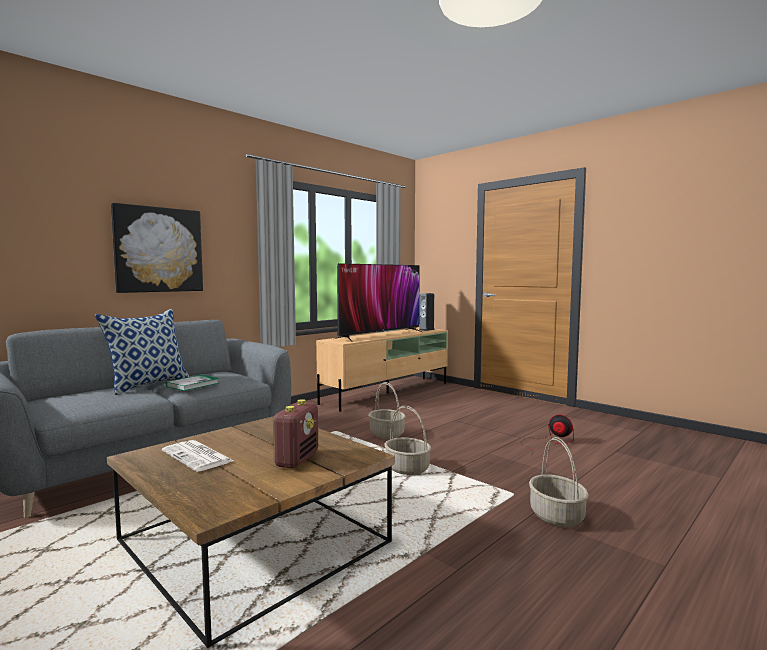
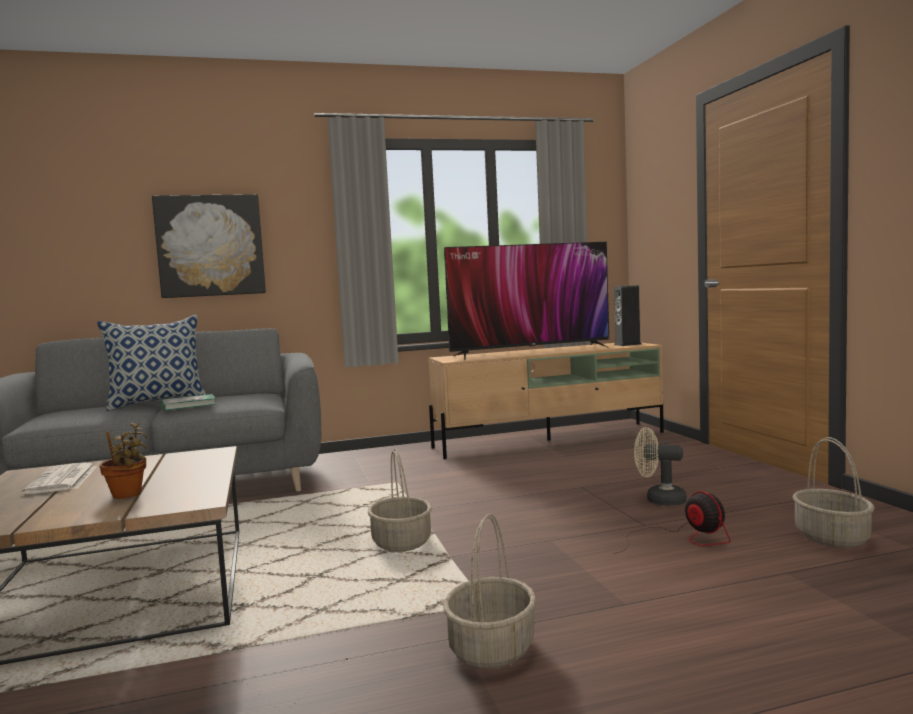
camera: 30 degrees right, 0 degrees up
(297, 459) = (128, 495): radio -> potted plant
(387, 434) = (453, 494): basket -> basket (833, 538)
(506, 423) = (659, 500): none -> beige fan

